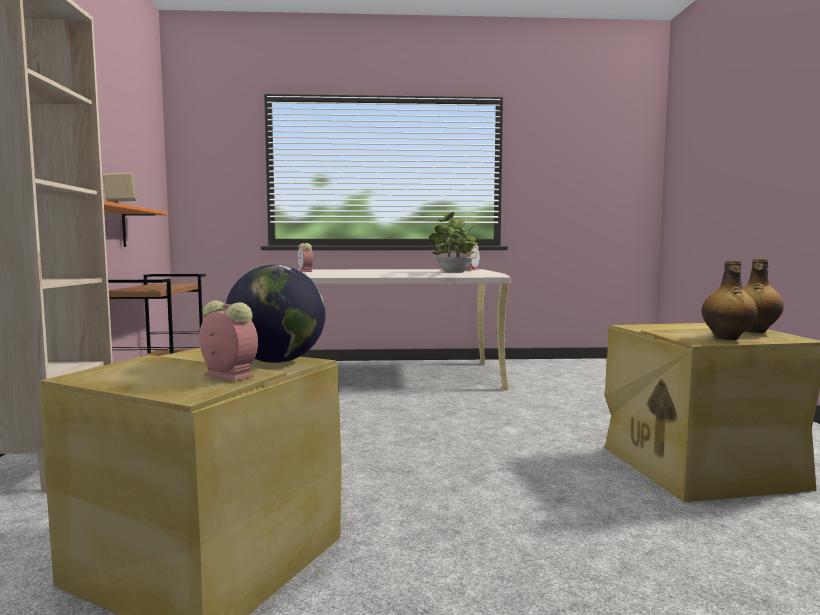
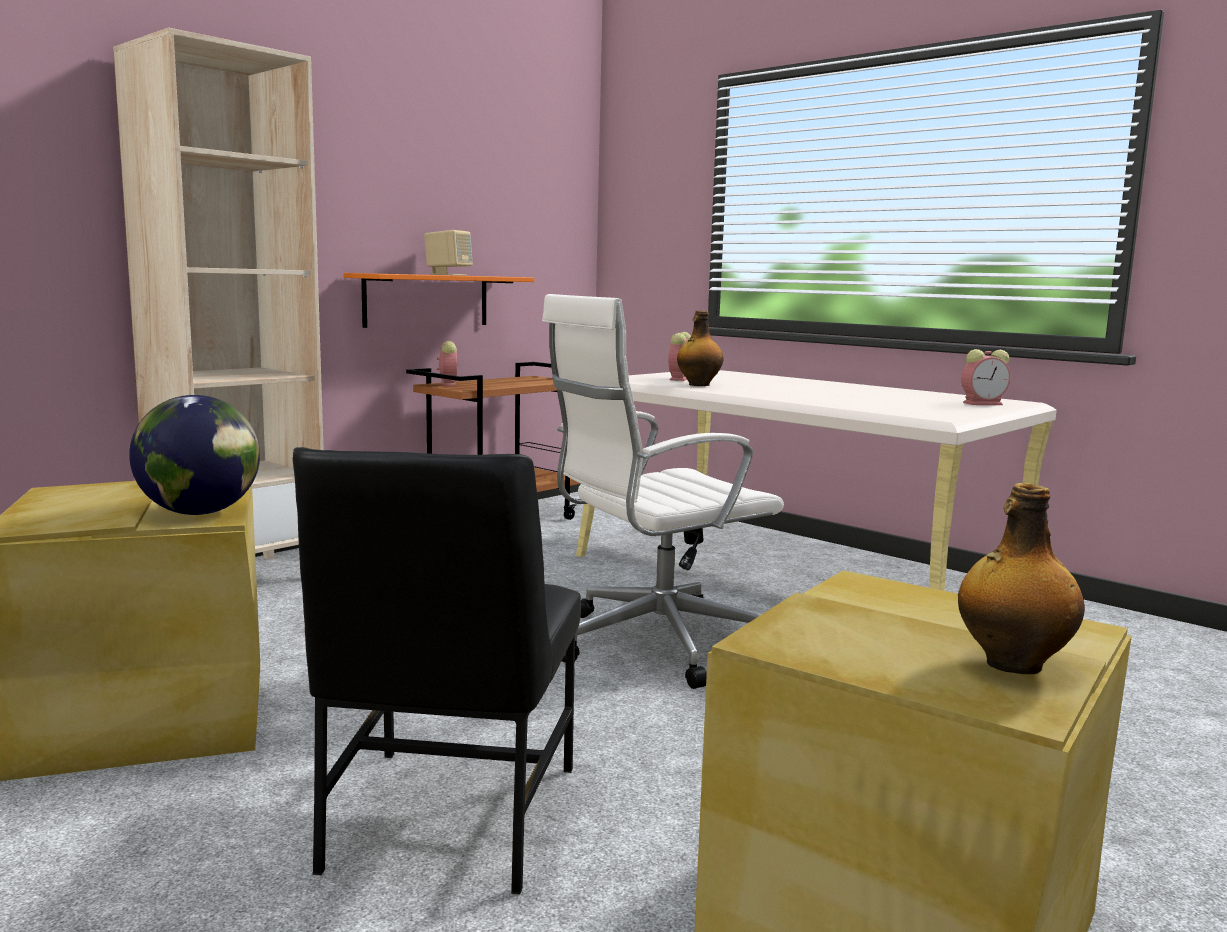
camera: 45 degrees right, 5 degrees up
(227, 375) = (91, 517): alarm clock -> alarm clock (448, 384)
(399, 417) = (654, 644): none -> white office chair
(453, 272) = (883, 407): potted plant -> none
(510, 512) = (447, 818): none -> black chair
(726, 338) = (852, 655): bottle -> bottle (698, 385)

